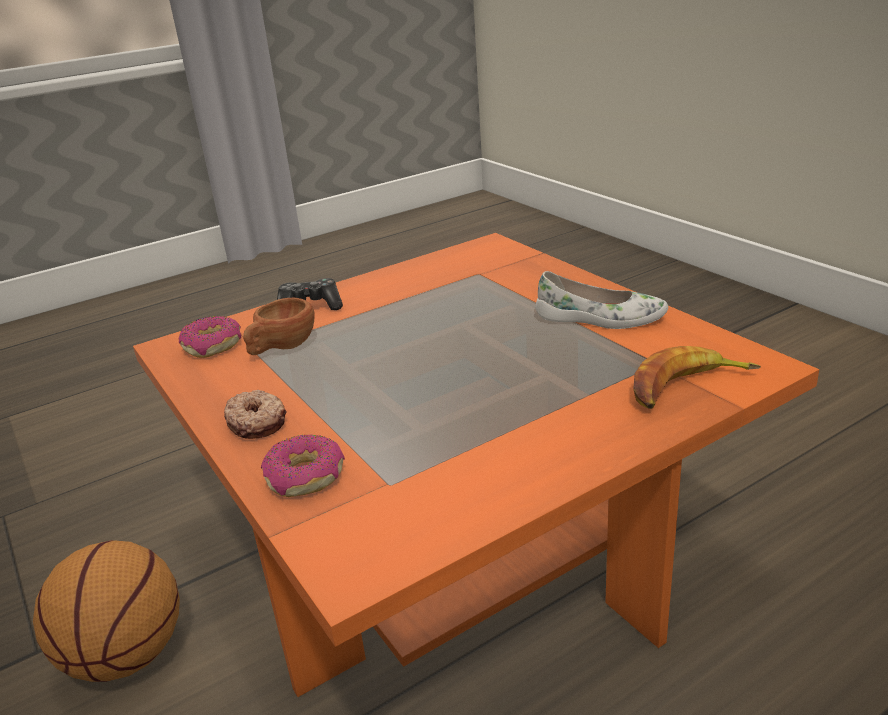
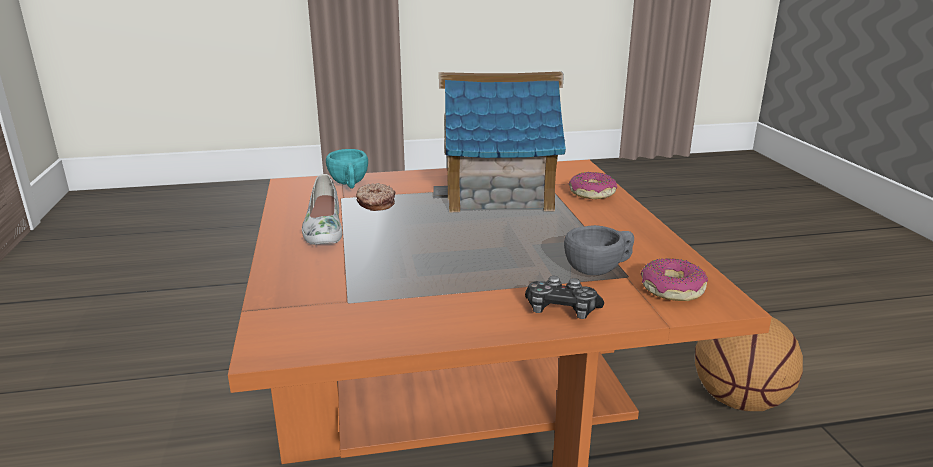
camera: 160 degrees left, 5 degrees down
(257, 422) = (621, 222): donut -> donut (375, 204)
(281, 348) = (599, 269): brown cup -> grey cup
(454, 435) = (499, 192): none -> toy house
(600, 318) = (323, 228): white shoe -> white shoe turned 135 degrees counterclockwise
(687, 387) = (349, 185): banana -> turquoise cup

